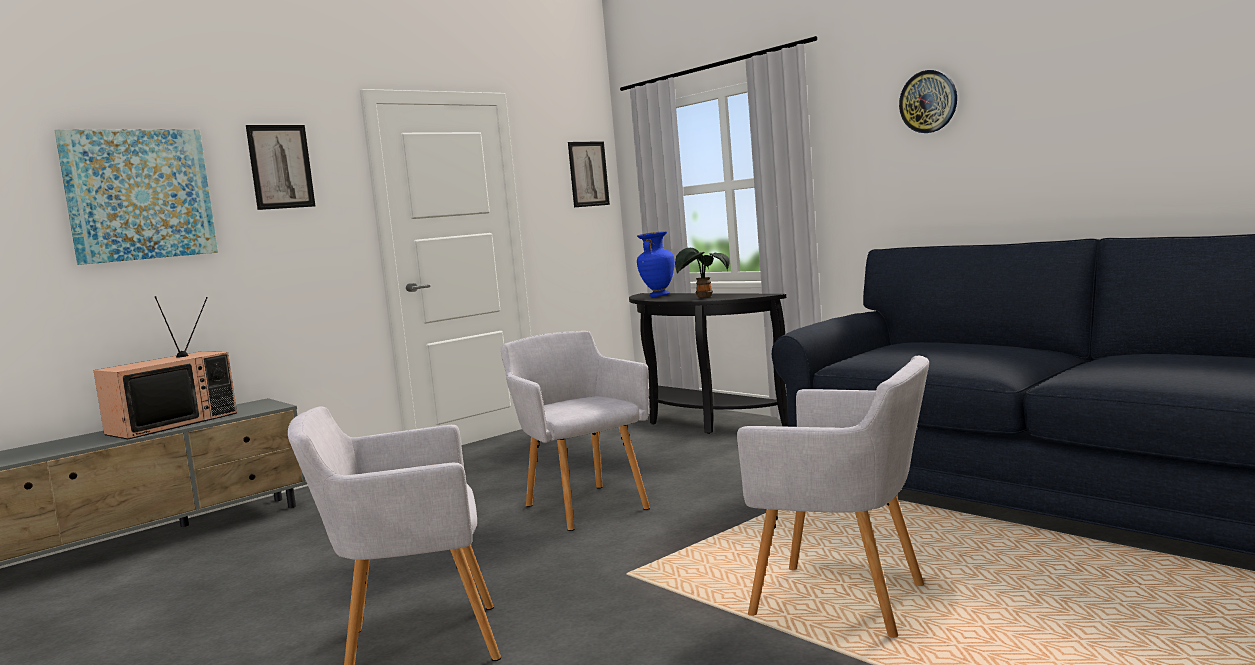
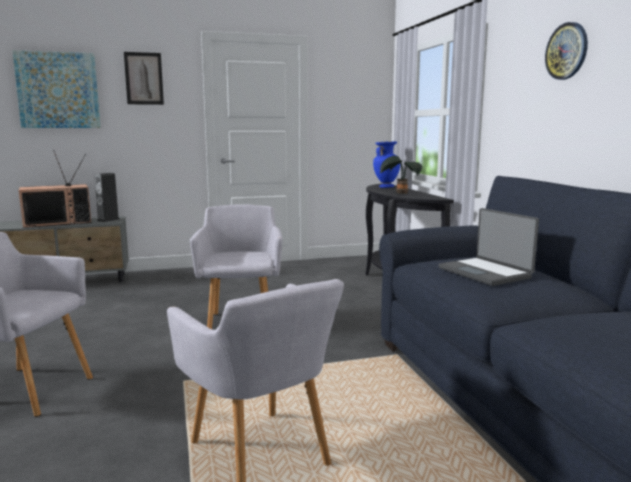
camera: 25 degrees right, 5 degrees up
(256, 406) = (108, 220): none -> speaker
(588, 174) = (367, 95): picture -> none
(943, 351) = (485, 273): none -> laptop

